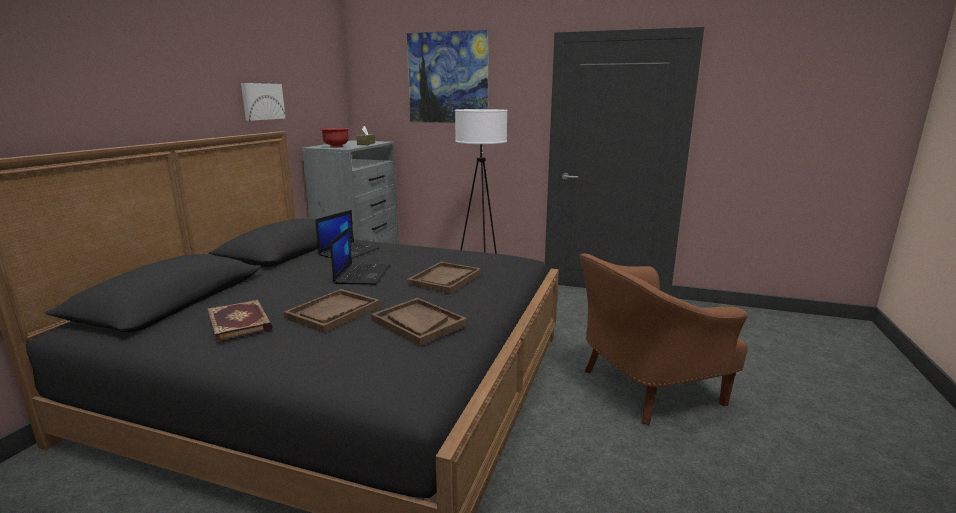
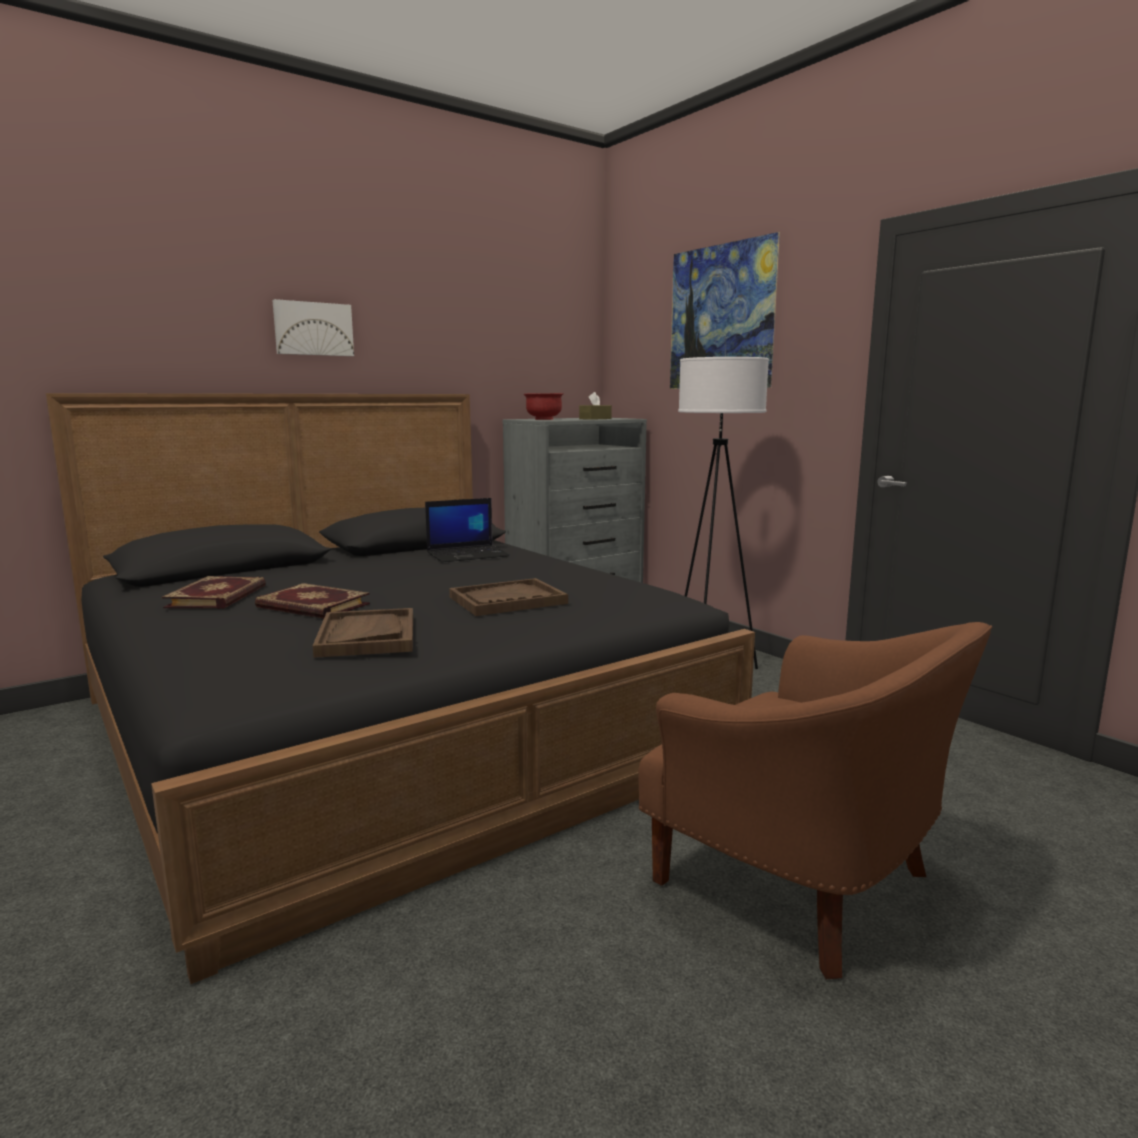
camera: 35 degrees right, 5 degrees down
(262, 101) = (445, 354): picture -> picture (313, 329)
(333, 312) = (312, 606): brown tray -> book
(362, 274) = (427, 578): laptop -> none
(644, 388) = (803, 886): brown armchair -> brown armchair turned 150 degrees counterclockwise

